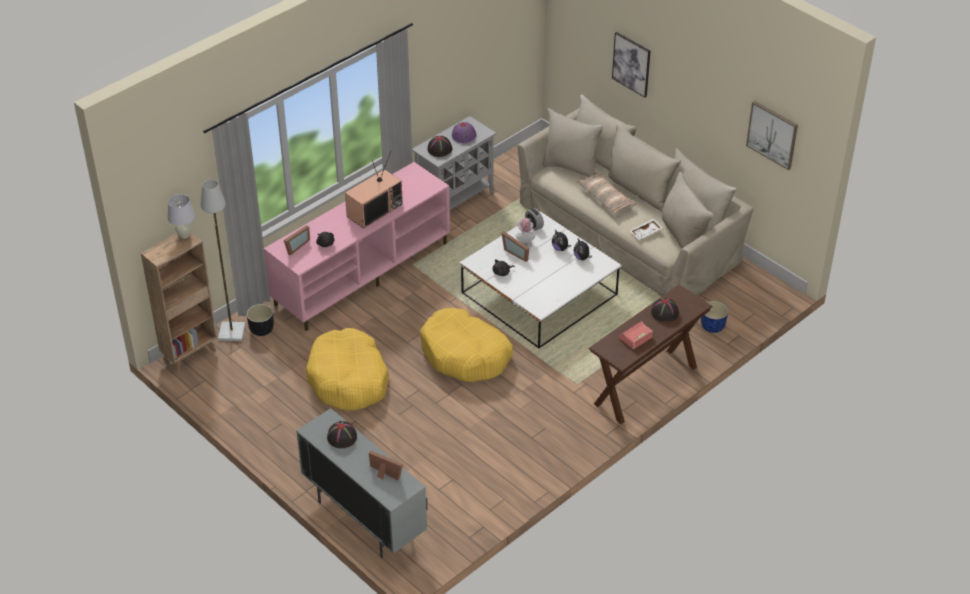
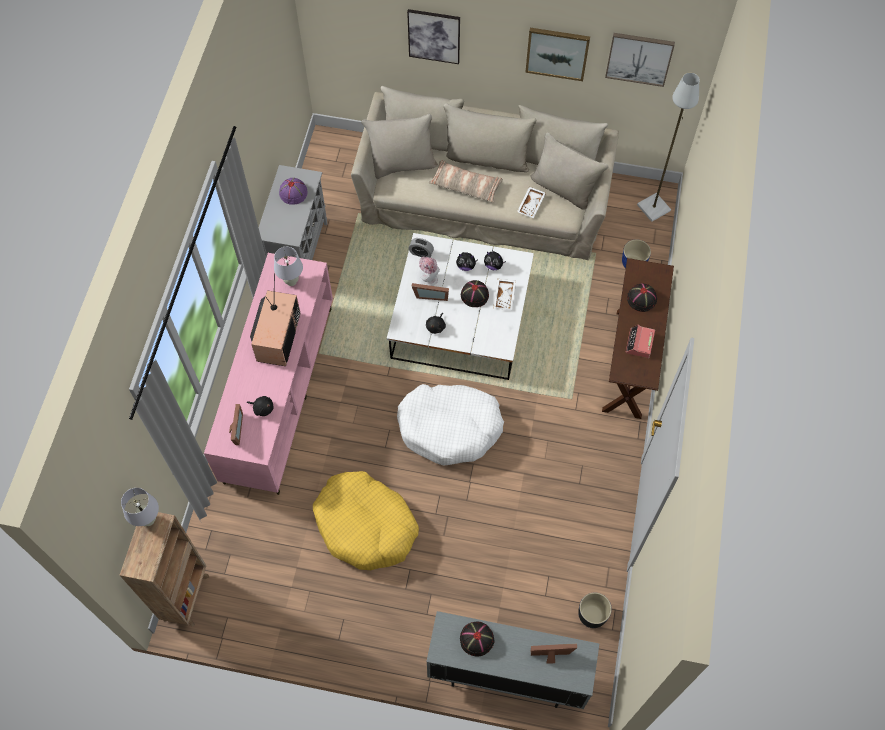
camera: 35 degrees left, 20 degrees up
(232, 332) = (208, 543): grey floor lamp -> grey floor lamp (654, 208)
(261, 329) = (234, 520): black planter -> black planter (591, 614)
(414, 184) = (291, 281): none -> white table lamp
(440, 149) = (283, 223): black hat -> black hat (474, 295)
(465, 354) = (449, 428): yellow dog bed -> white dog bed
(572, 280) = (505, 297): none -> white tray
(715, 109) = (557, 53): none -> picture

